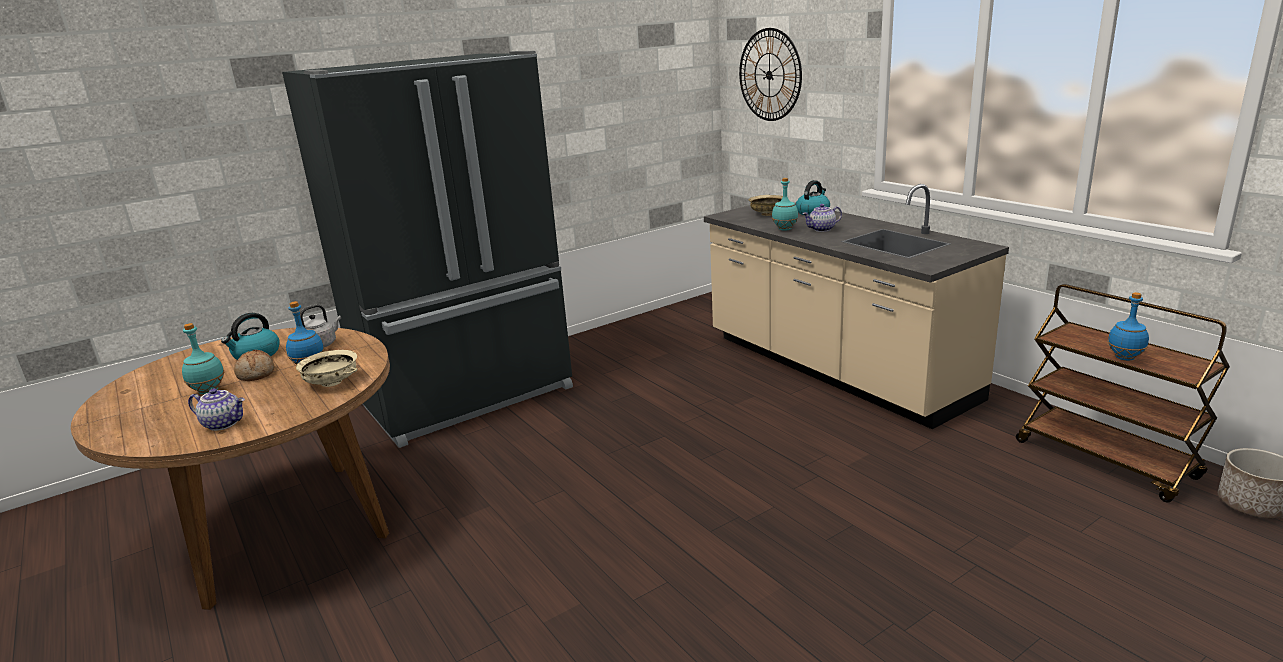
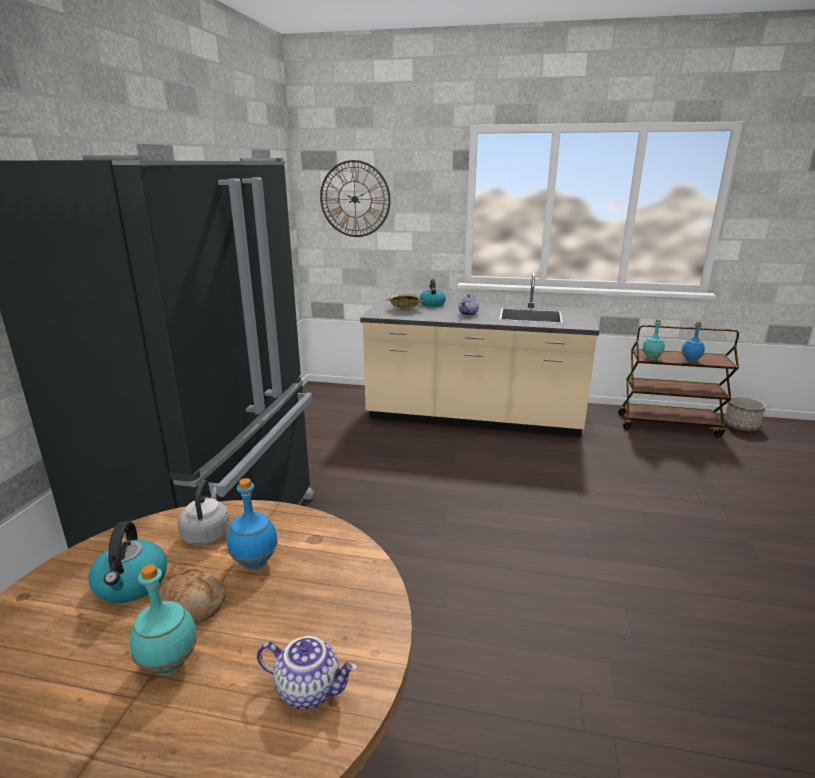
camera: 45 degrees left, 0 degrees up
(224, 423) = (309, 688): teapot -> teapot turned 45 degrees clockwise
(331, 382) = (330, 566): beige bowl -> none
(785, 229) = (444, 317): turquoise bottle -> turquoise bottle (652, 358)

